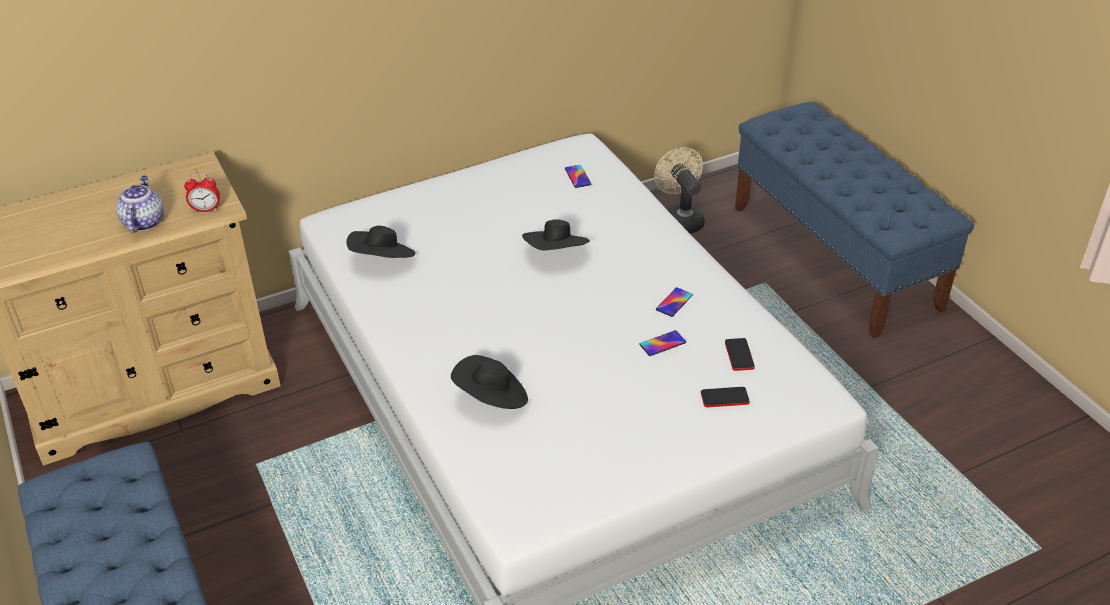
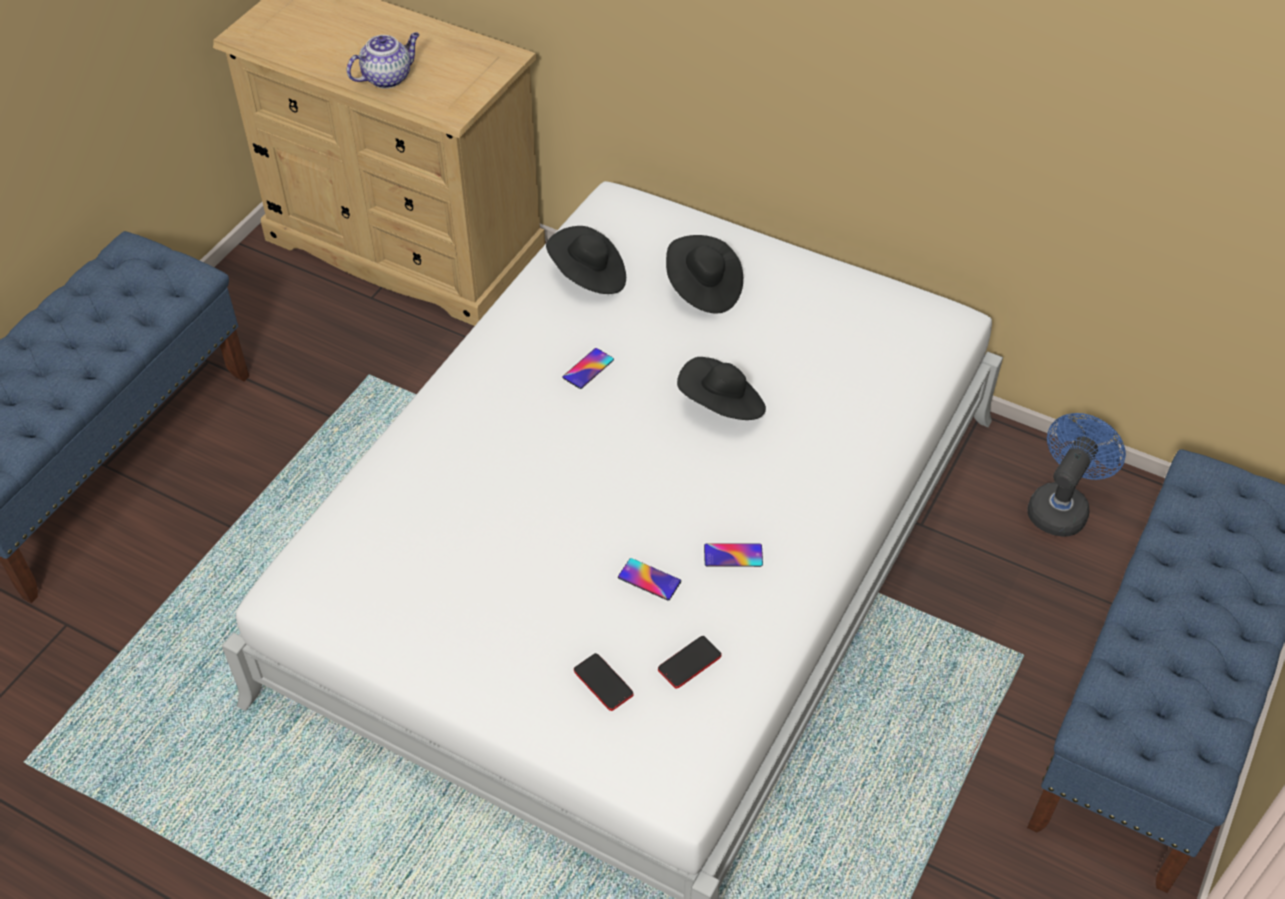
camera: 55 degrees right, 10 degrees up
(206, 209) = (440, 103): alarm clock -> none
(491, 398) = (445, 477): black hat -> black hat (703, 289)
(577, 176) = (878, 349): phone -> phone (588, 369)
(680, 219) = (1061, 506): beige fan -> blue fan

